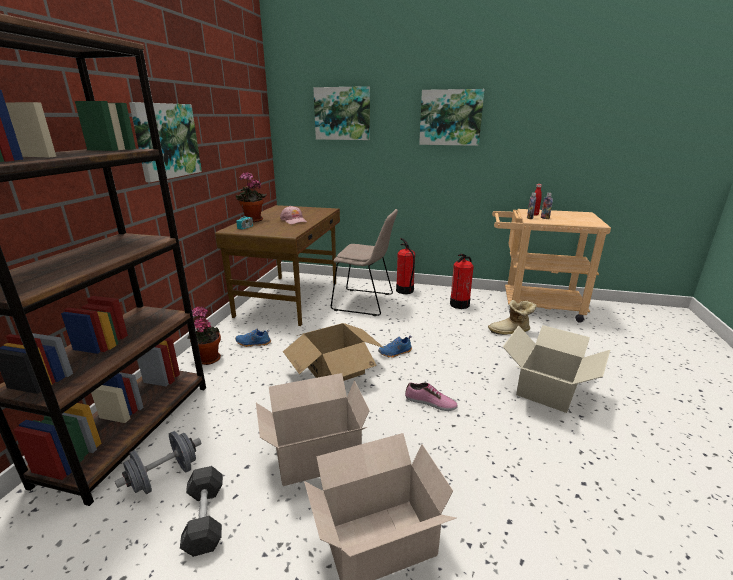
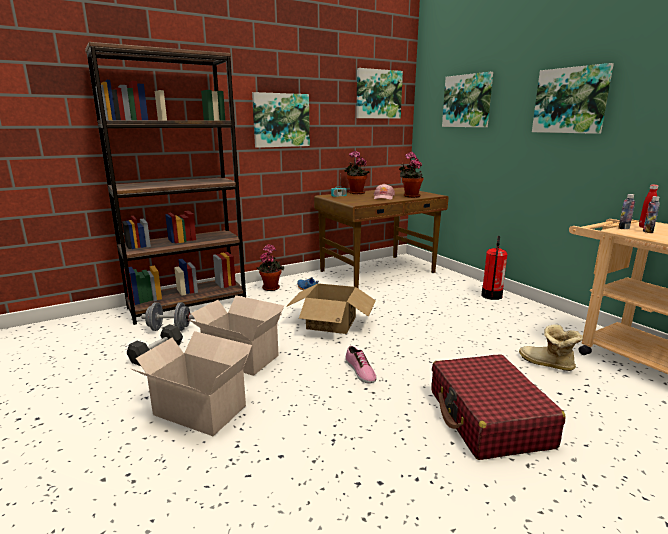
camera: 45 degrees right, 5 degrees down
(244, 103) = (378, 94): none -> picture
(312, 214) = (410, 196): none -> potted plant
(365, 302) = (434, 292): beige chair -> none
(395, 353) = (394, 332): blue shoe -> none
(460, 304) = (531, 324): fire extinguisher -> none
(548, 389) = (488, 418): cardboard box -> red suitcase

